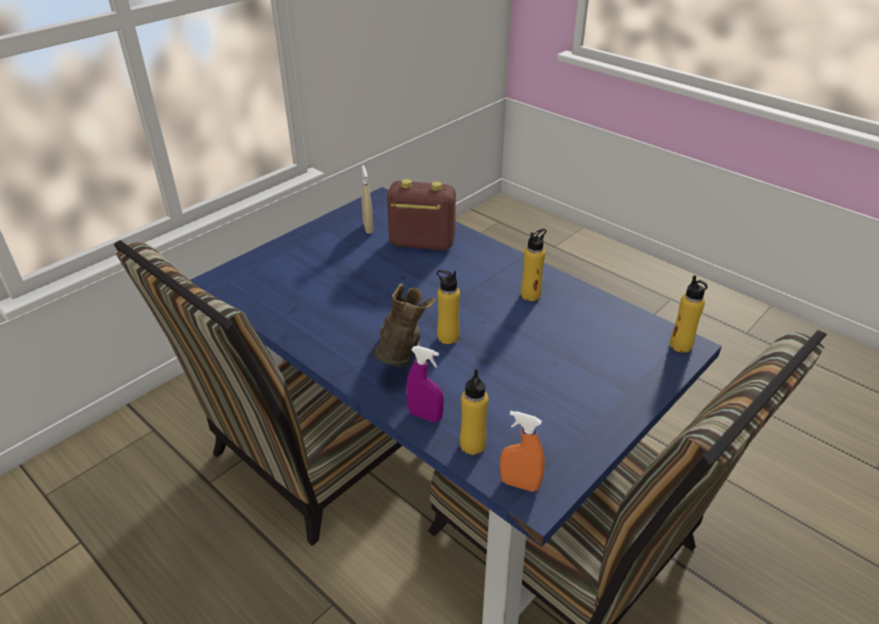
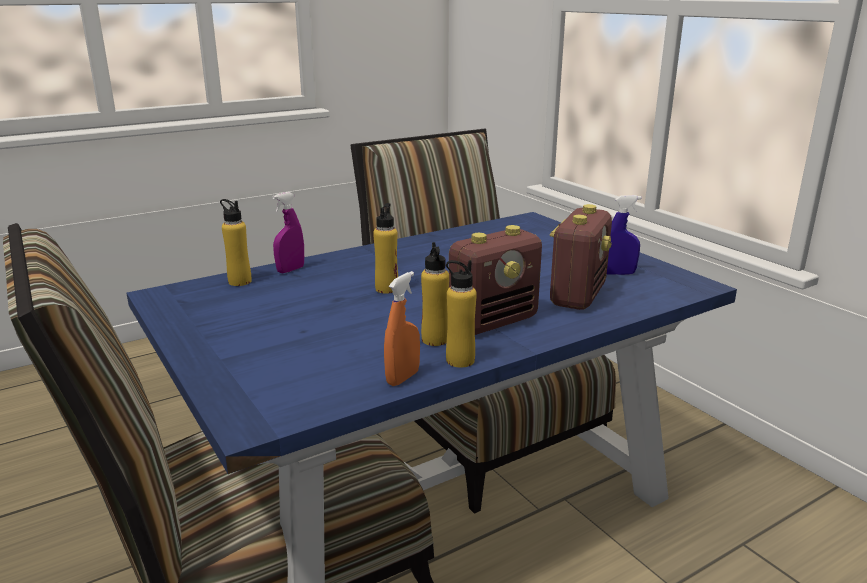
camera: 105 degrees right, 15 degrees down
(368, 228) = (619, 273): beige spray bottle -> blue spray bottle
(401, 357) = (372, 269): brown boot -> none
(486, 274) = (493, 321): none -> radio
(519, 484) = (180, 291): orange spray bottle -> orange spray bottle (402, 378)
(680, 345) = (256, 418): yellow bottle -> yellow bottle (460, 360)

